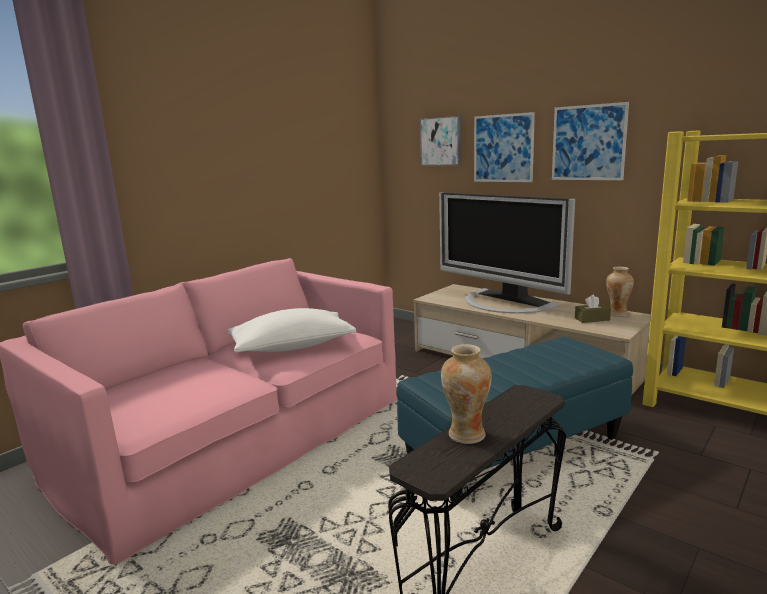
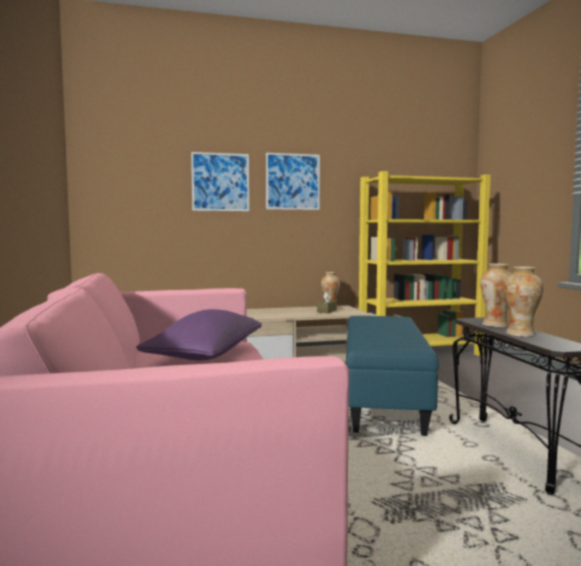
camera: 55 degrees left, 10 degrees down
(292, 347) = (206, 355): white pillow -> purple pillow
(441, 141) = (153, 172): picture -> none
(503, 302) = (248, 313): television -> none
(506, 412) = (495, 325): none -> vase

